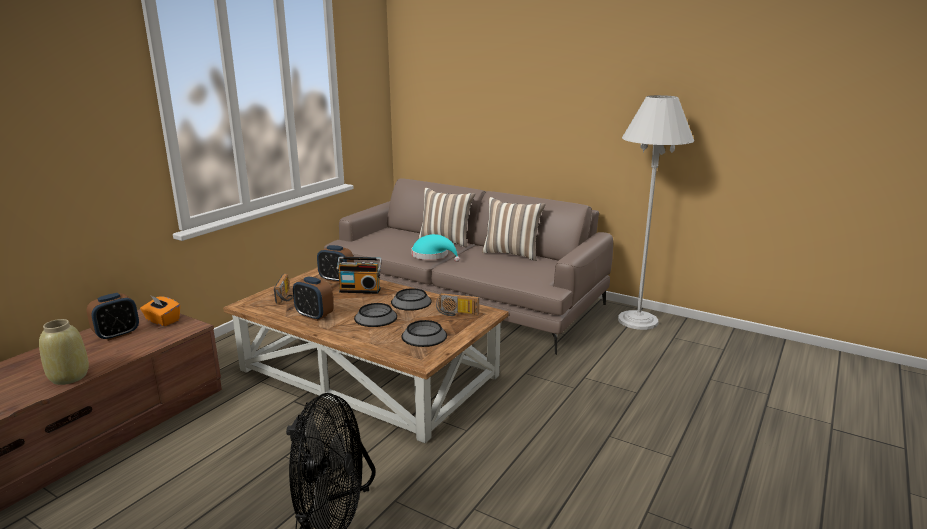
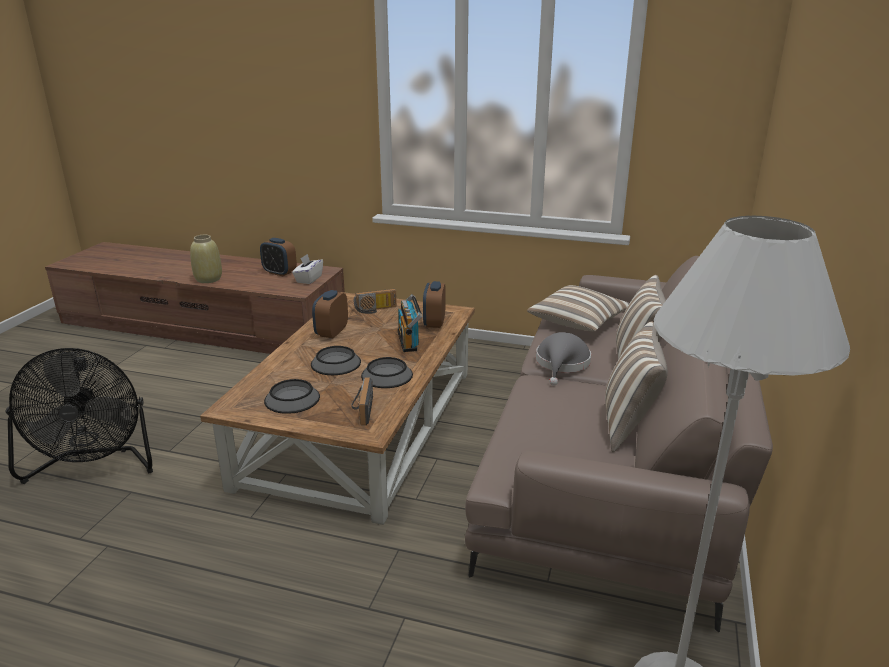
camera: 75 degrees right, 5 degrees up
(162, 321) = (308, 279): orange tissue box -> white tissue box
(378, 243) = (579, 323): none -> pillow
(433, 255) = (562, 364): turquoise hat -> grey hat

